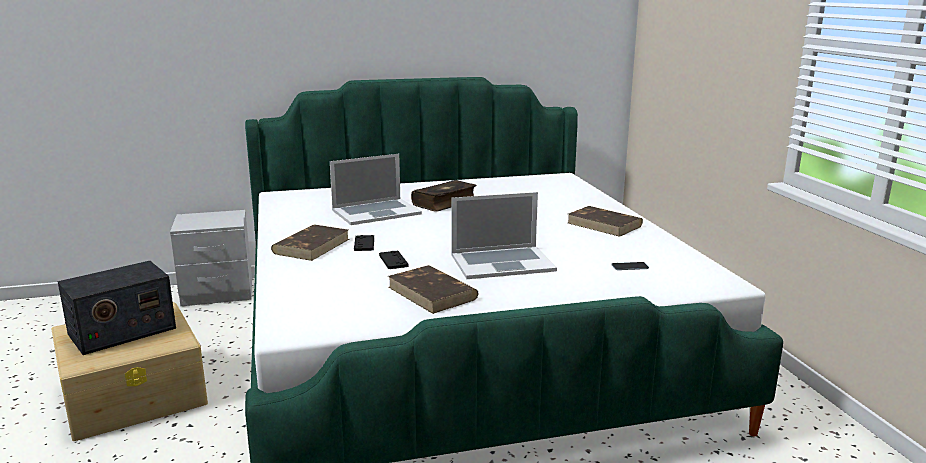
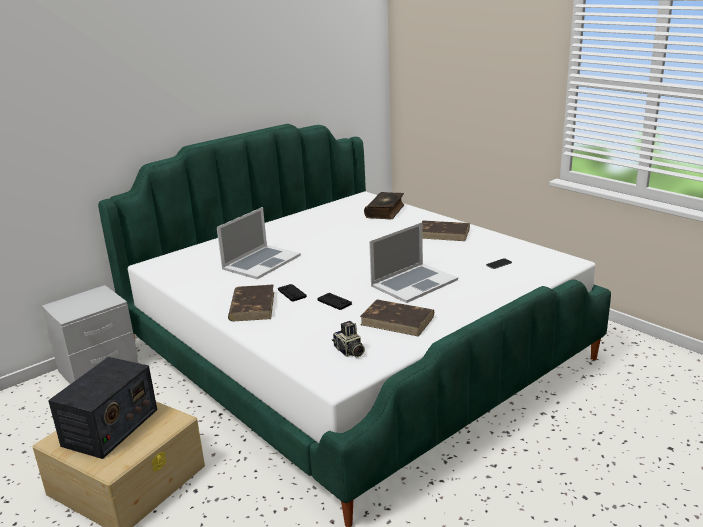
camera: 25 degrees left, 5 degrees up
(340, 308) = (349, 351): none -> camera
(445, 203) = (305, 241): book -> book (385, 211)

